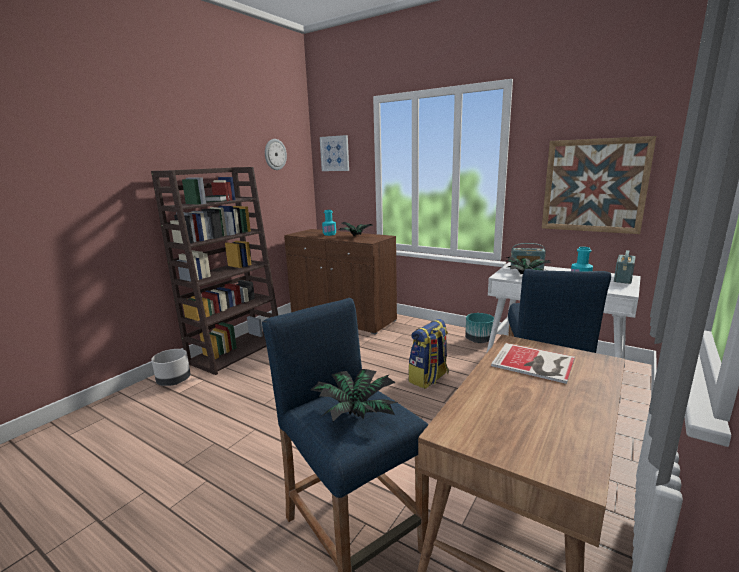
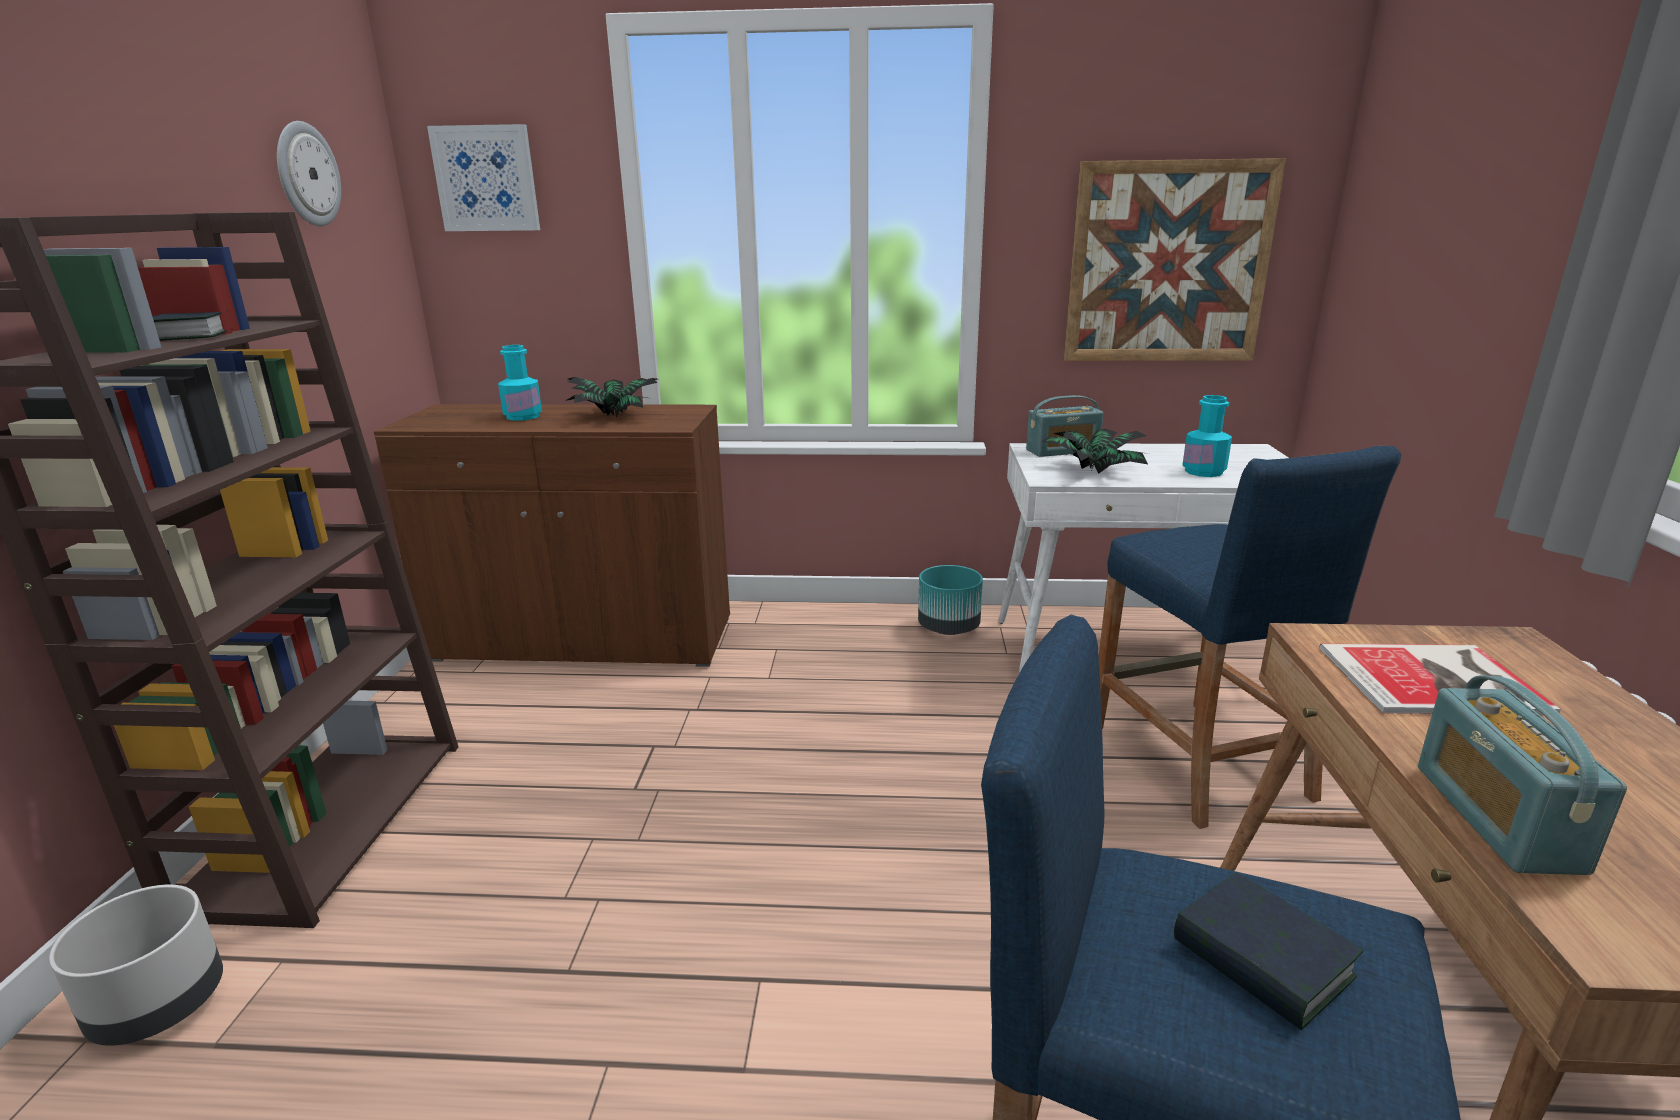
camera: 30 degrees left, 5 degrees up
(354, 412) = (1261, 960): potted plant -> book
(429, 378) = (931, 749): backpack -> none
(623, 278) = (1253, 453): radio -> radio (1496, 817)

